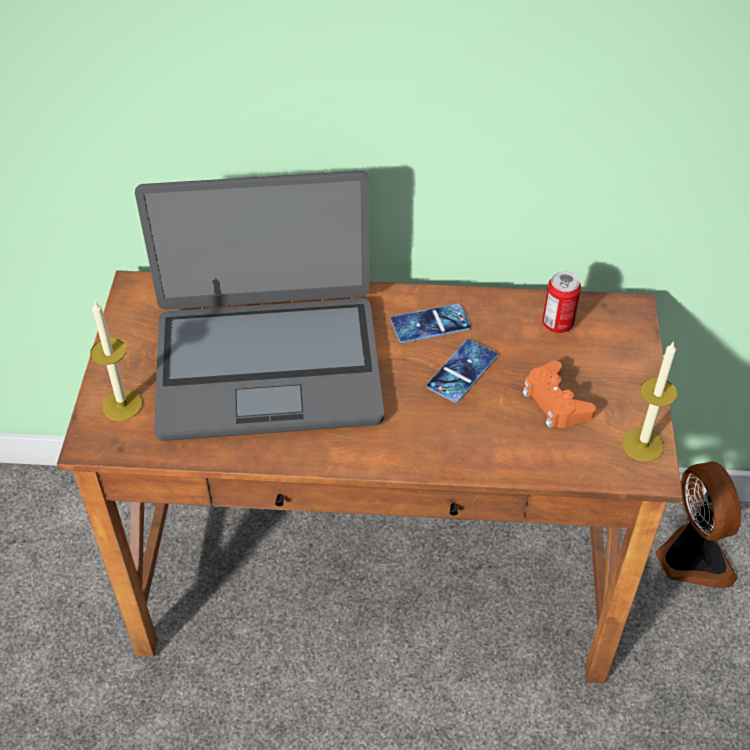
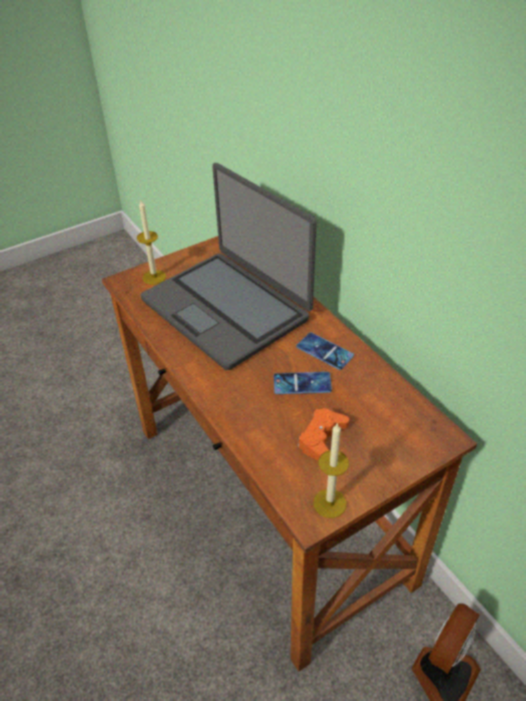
camera: 55 degrees right, 5 degrees down
(557, 324) = (389, 407): can -> none

